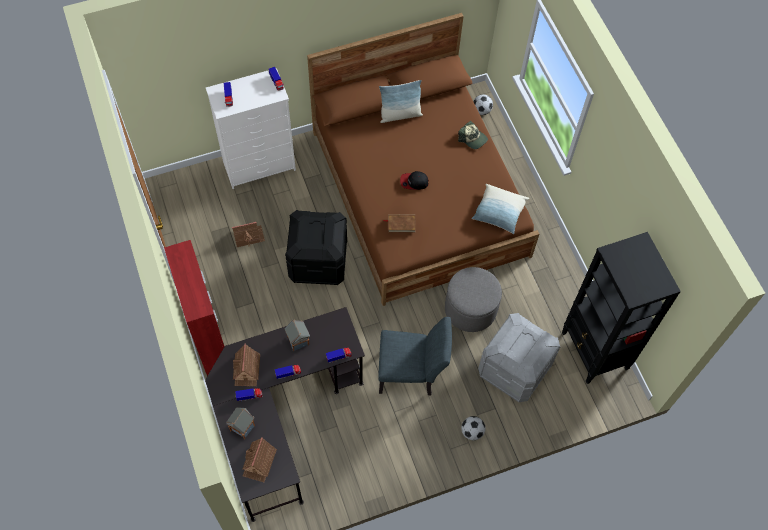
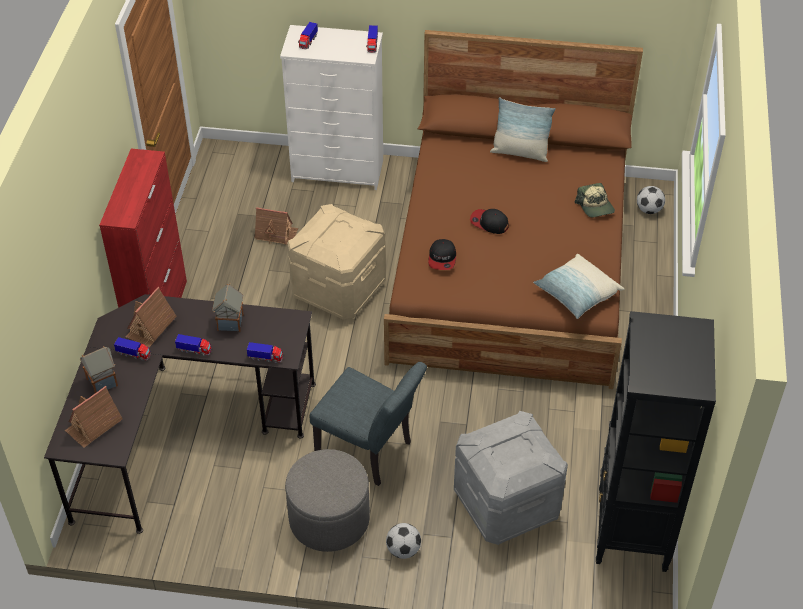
camera: 30 degrees right, 15 degrees down
(318, 261) = (338, 289): black storage box -> beige storage box
(401, 224) = (442, 258): brown book -> cap
(470, 309) = (493, 413): grey ottoman -> grey ottoman (329, 519)

